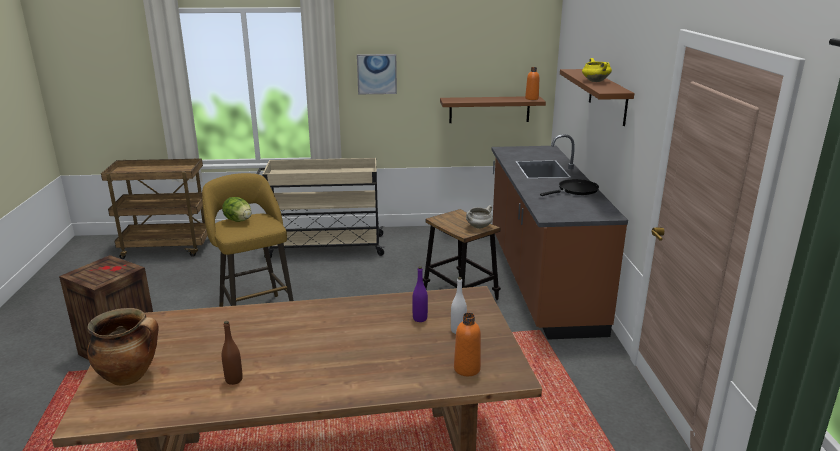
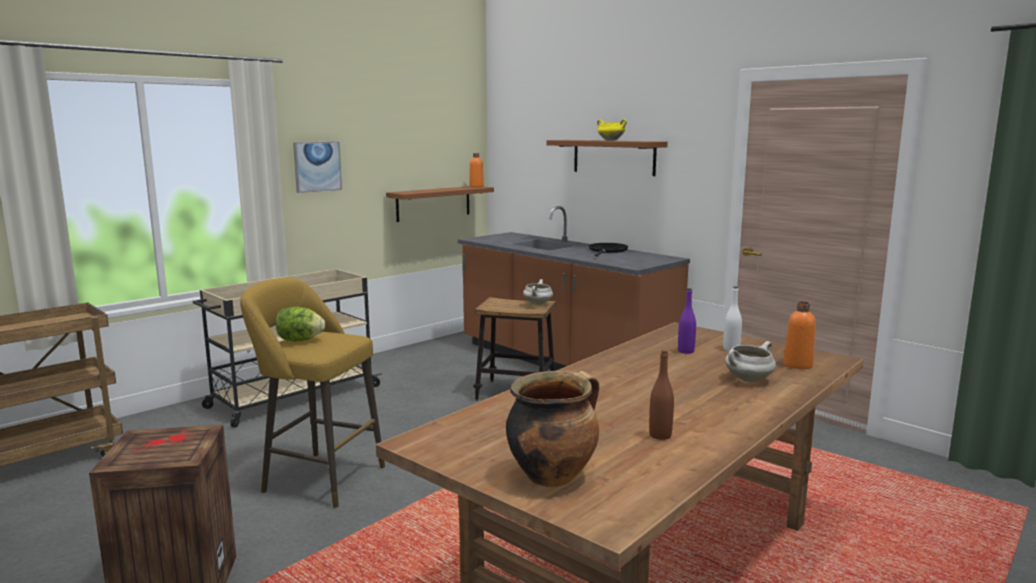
camera: 40 degrees left, 10 degrees down
(394, 365) = (748, 380): none -> white cooking pot

